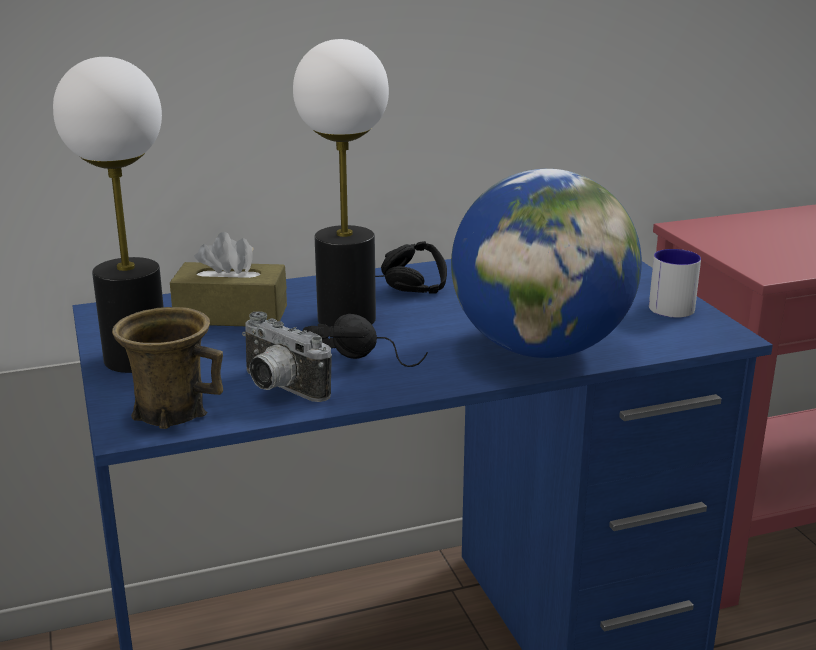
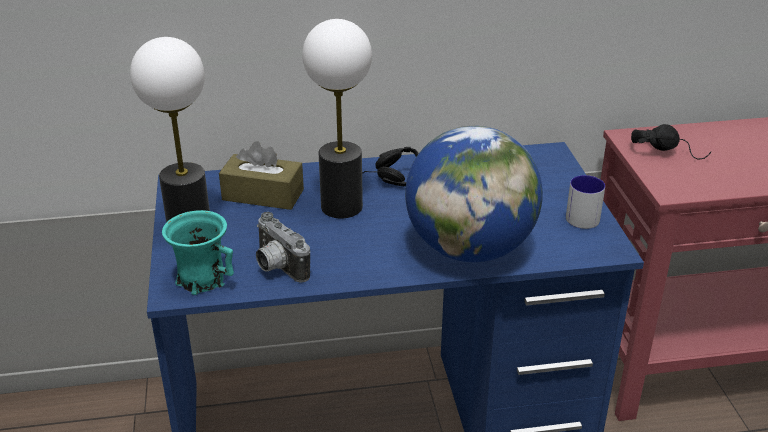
camera: 10 degrees right, 10 degrees up
(171, 410) = (202, 279): brown mug -> turquoise mug
(364, 359) = (342, 246): black headphones -> black headphones (667, 151)

